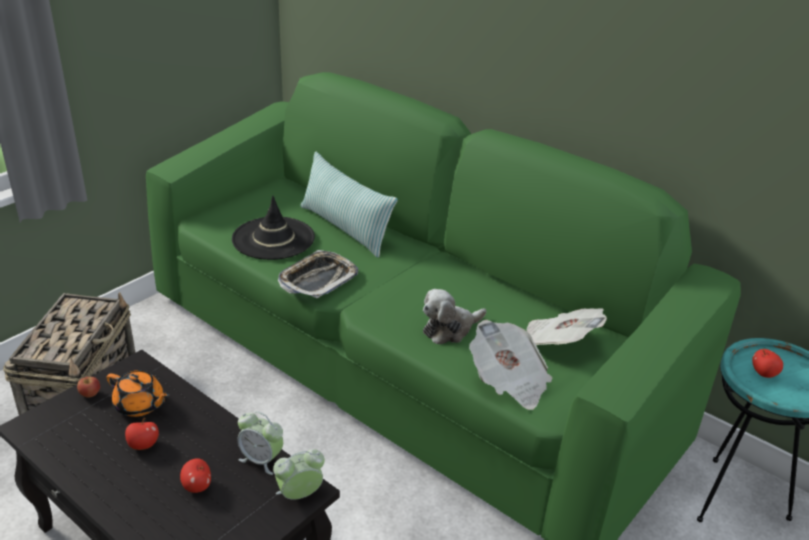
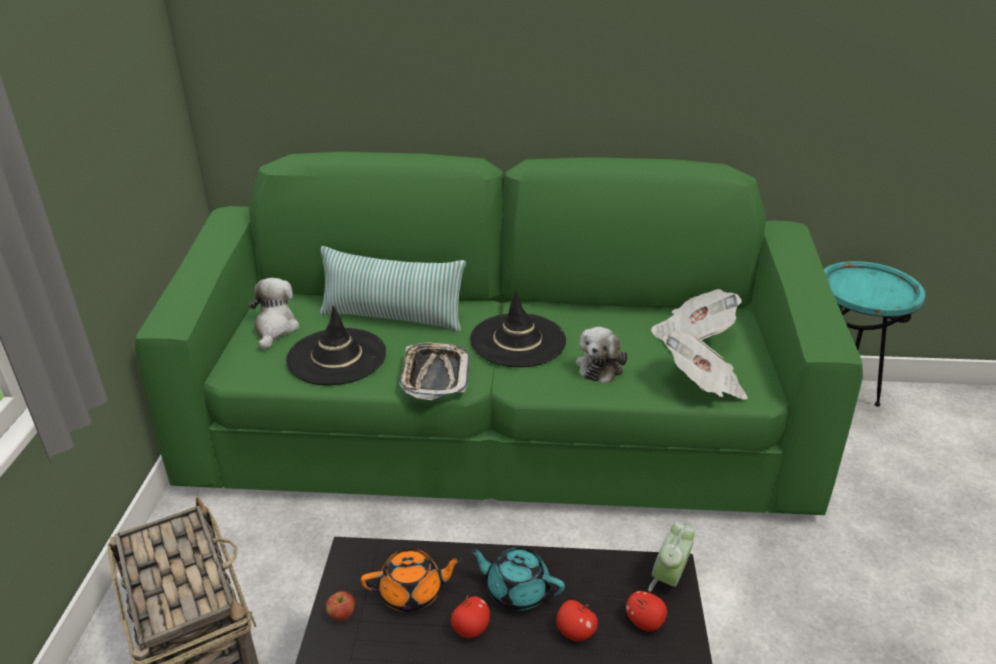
camera: 35 degrees left, 0 degrees up
(197, 441) = (517, 590): none -> turquoise teapot
(260, 204) = (275, 329): none -> plush toy
(261, 460) = (596, 569): alarm clock -> none
(409, 282) = (518, 340): none -> black hat
(764, 373) = (861, 290): apple -> apple (645, 622)

